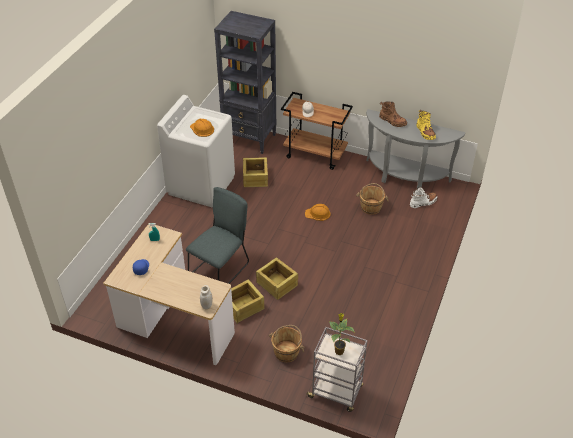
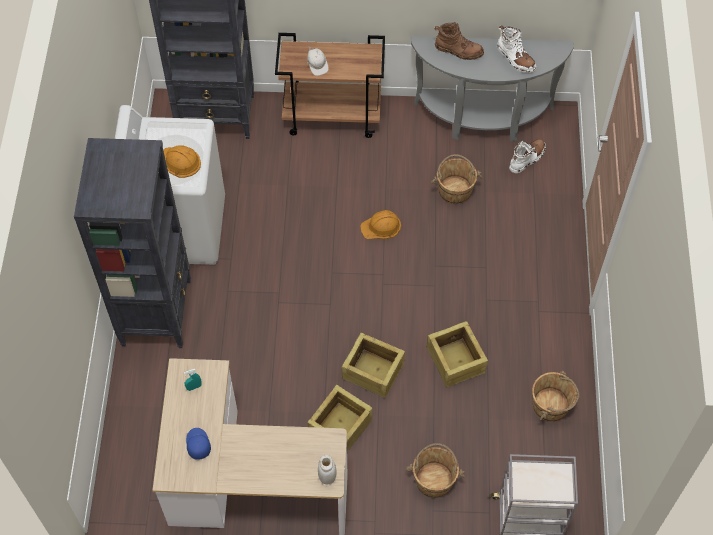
camera: 20 degrees left, 15 degrees up
(168, 221) = (157, 311): none -> black bookcase
(221, 268) = (277, 370): grey chair -> none
(255, 178) = (257, 189): crate -> crate (455, 361)
(339, 351) = (539, 483): potted plant -> none
(380, 334) = (551, 406): none -> brown bucket
(425, 132) = (515, 58): yellow boot -> white boot

